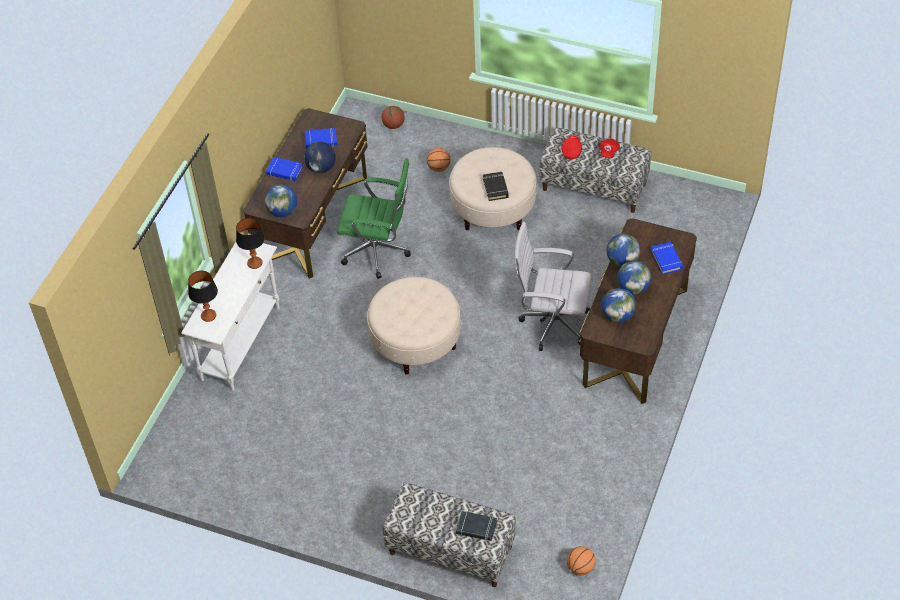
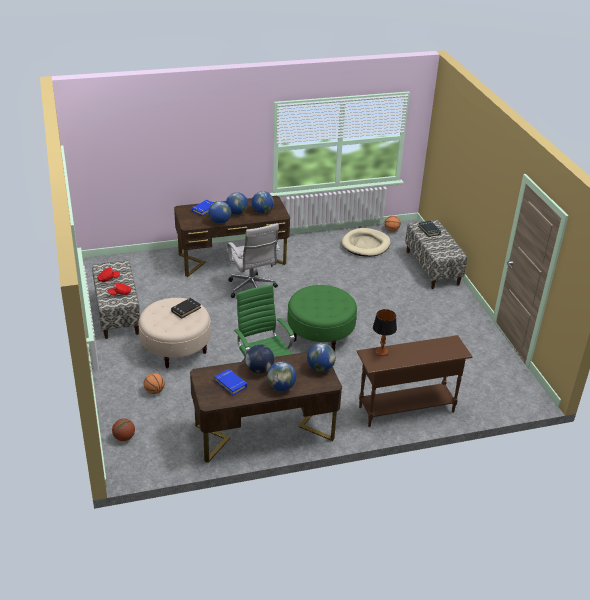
camera: 130 degrees left, 15 degrees down
(208, 316) = (446, 350): table lamp -> none
(241, 343) = (406, 409): white console table -> brown console table
(284, 171) = (281, 387): blue book -> globe
(415, 342) = (320, 334): beige ottoman -> green ottoman
(565, 508) = (366, 245): none -> beige dog bed

